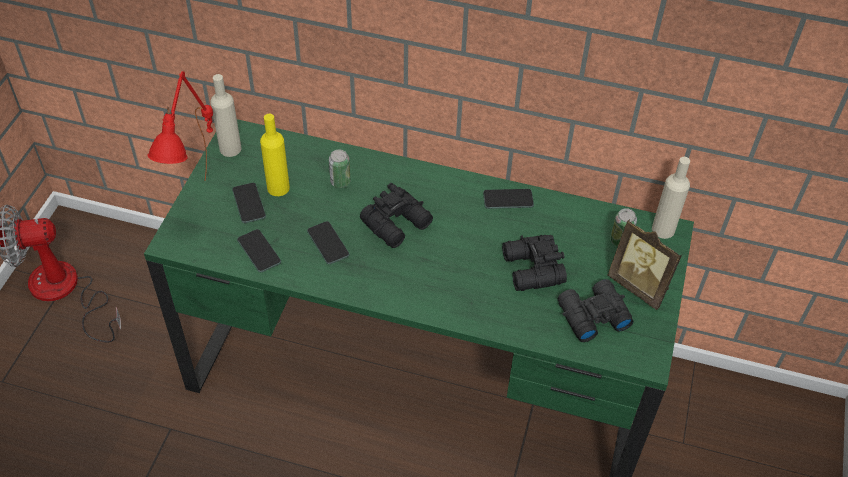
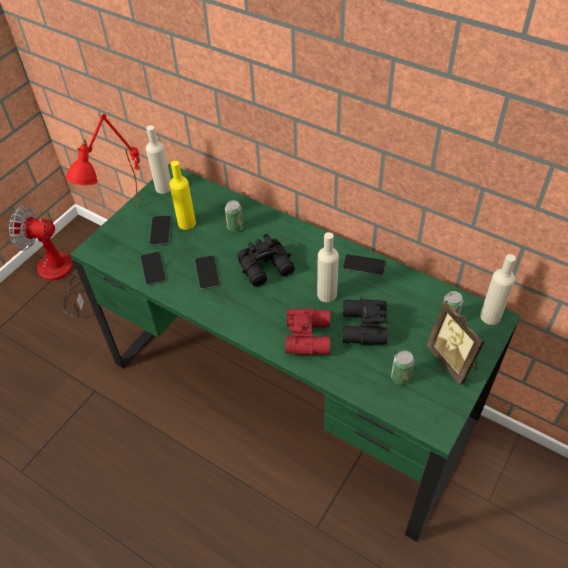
camera: 20 degrees right, 0 degrees up
(476, 291) = (309, 335): none -> red binoculars
(478, 240) = (327, 294): none -> beige bottle
(591, 315) = (400, 377): black binoculars -> can

